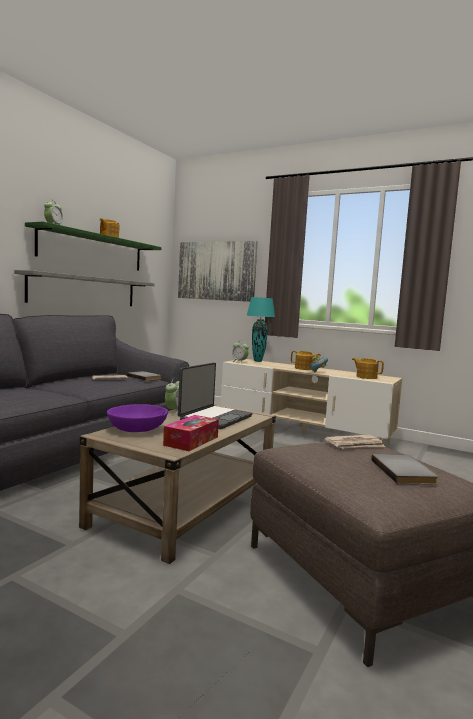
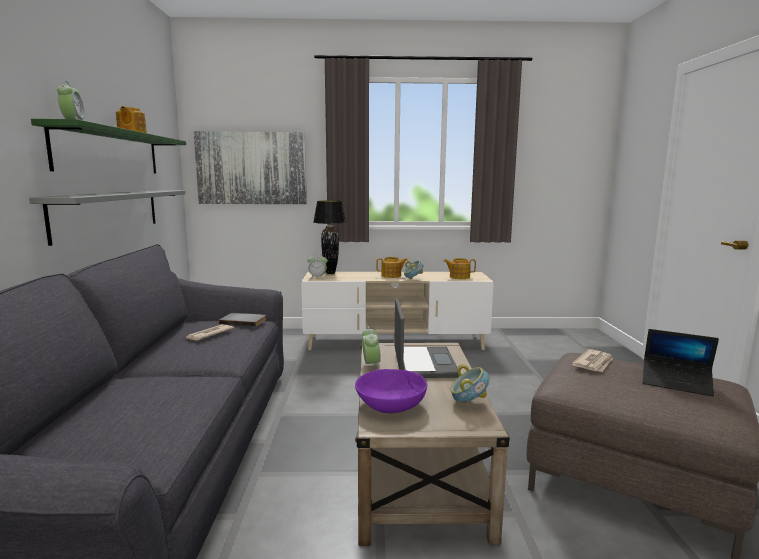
camera: 30 degrees left, 5 degrees up
(191, 441) = (468, 403): tissue box -> bowl
(258, 361) = (330, 273): turquoise table lamp -> black table lamp
(405, 472) = (676, 383): grey book -> laptop

